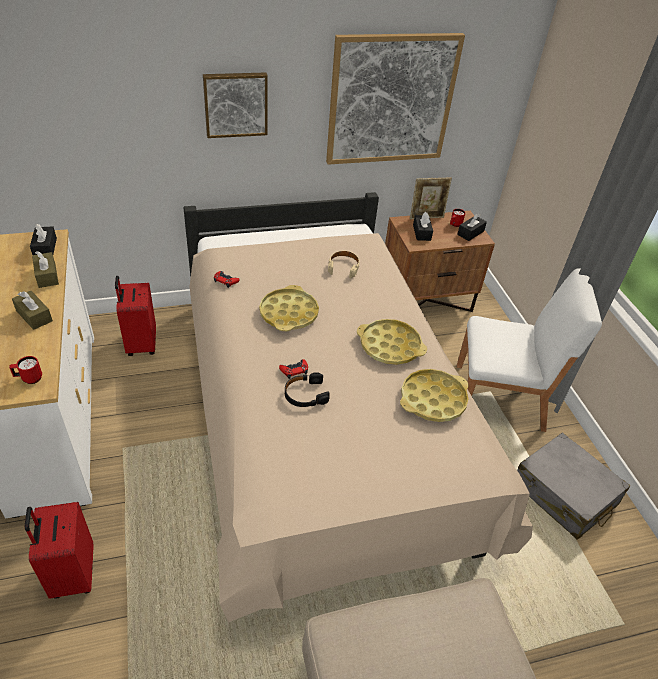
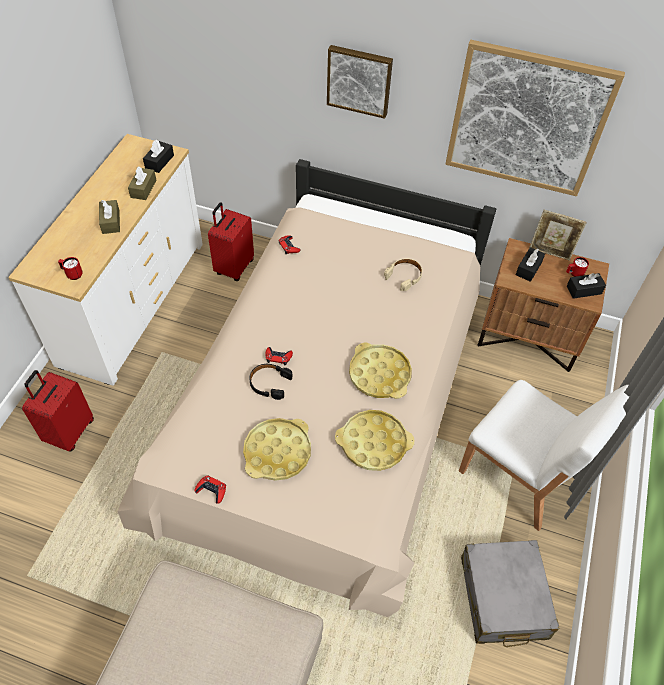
camera: 35 degrees right, 10 degrees up
(289, 313) = (316, 302): yellow tray -> yellow tray (277, 452)
(332, 511) = (211, 490): none -> red game controller

